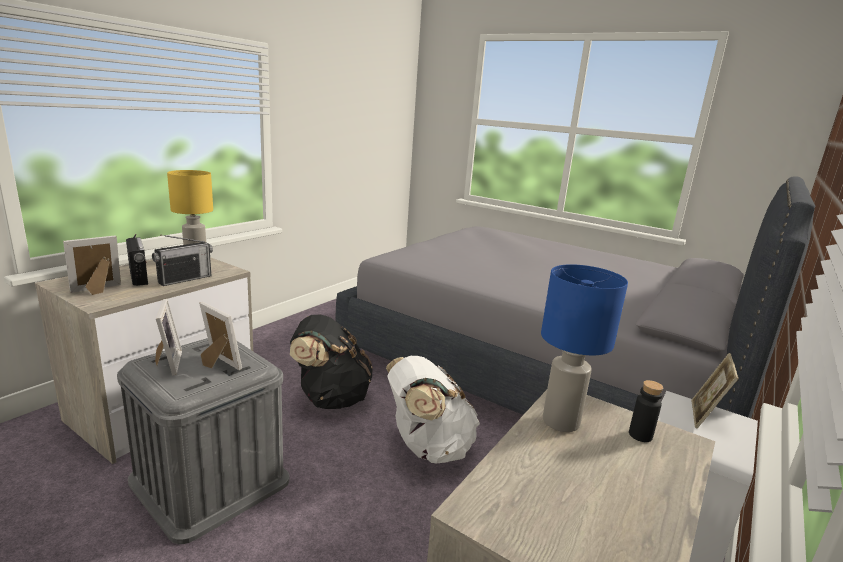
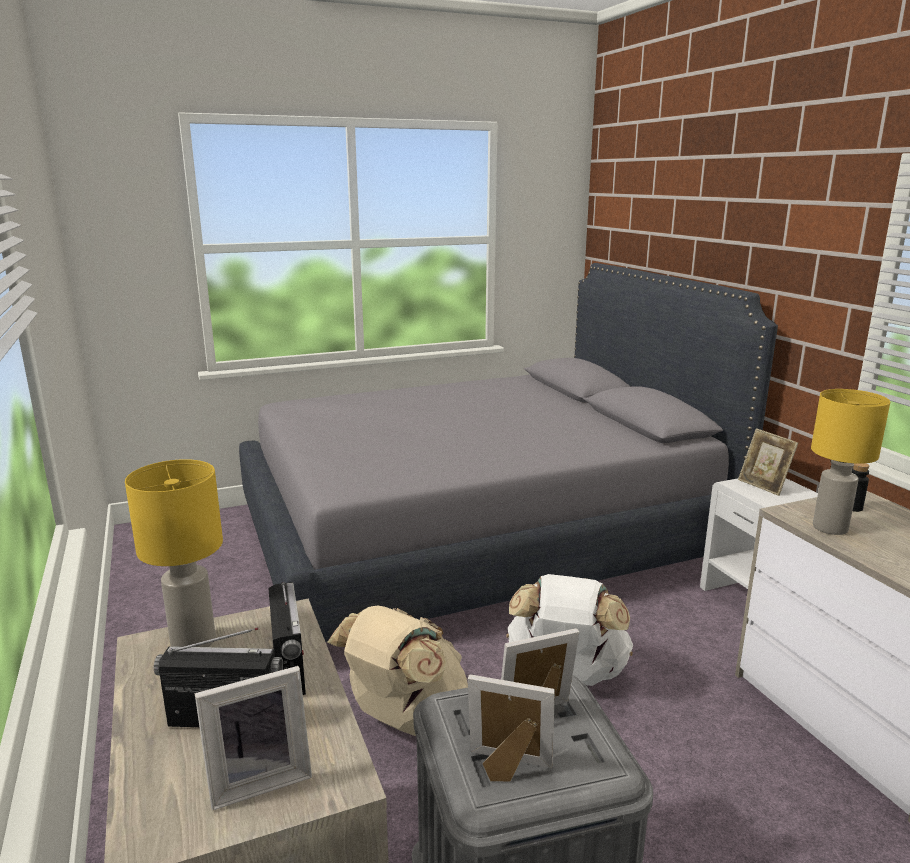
camera: 55 degrees left, 0 degrees up
(98, 290) = (259, 779): picture frame -> picture frame turned 105 degrees counterclockwise
(330, 398) = (405, 718): black backpack -> beige backpack
(562, 422) = (830, 528): blue table lamp -> yellow table lamp

